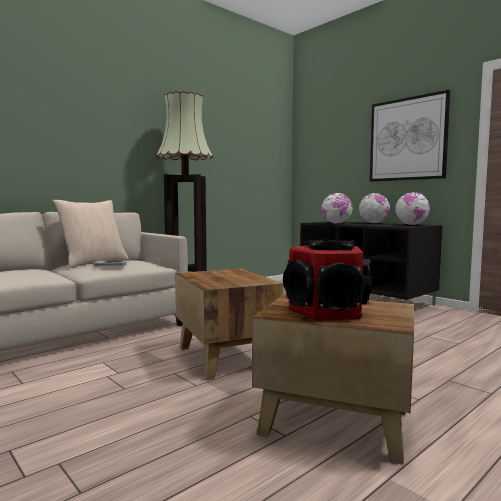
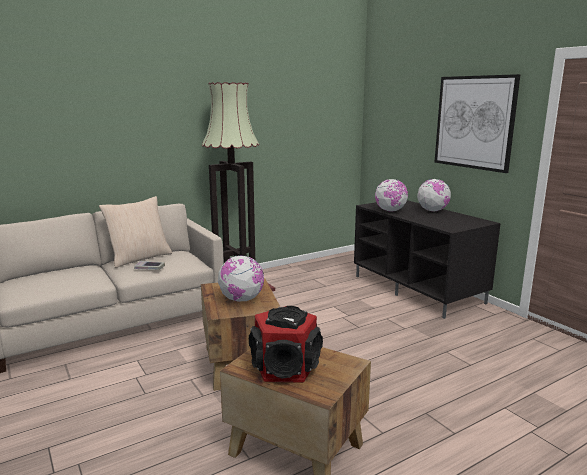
camera: 10 degrees right, 10 degrees up
(411, 224) = (467, 220): globe -> globe (242, 299)

